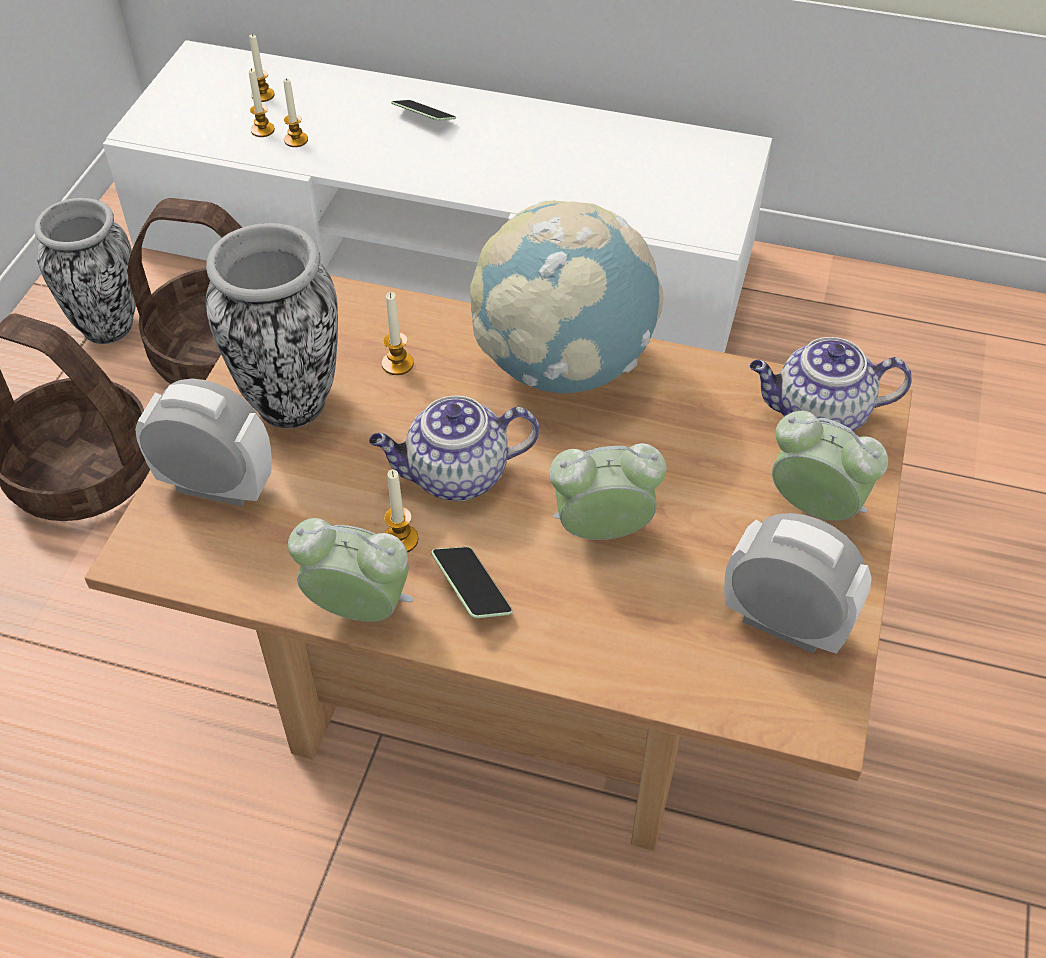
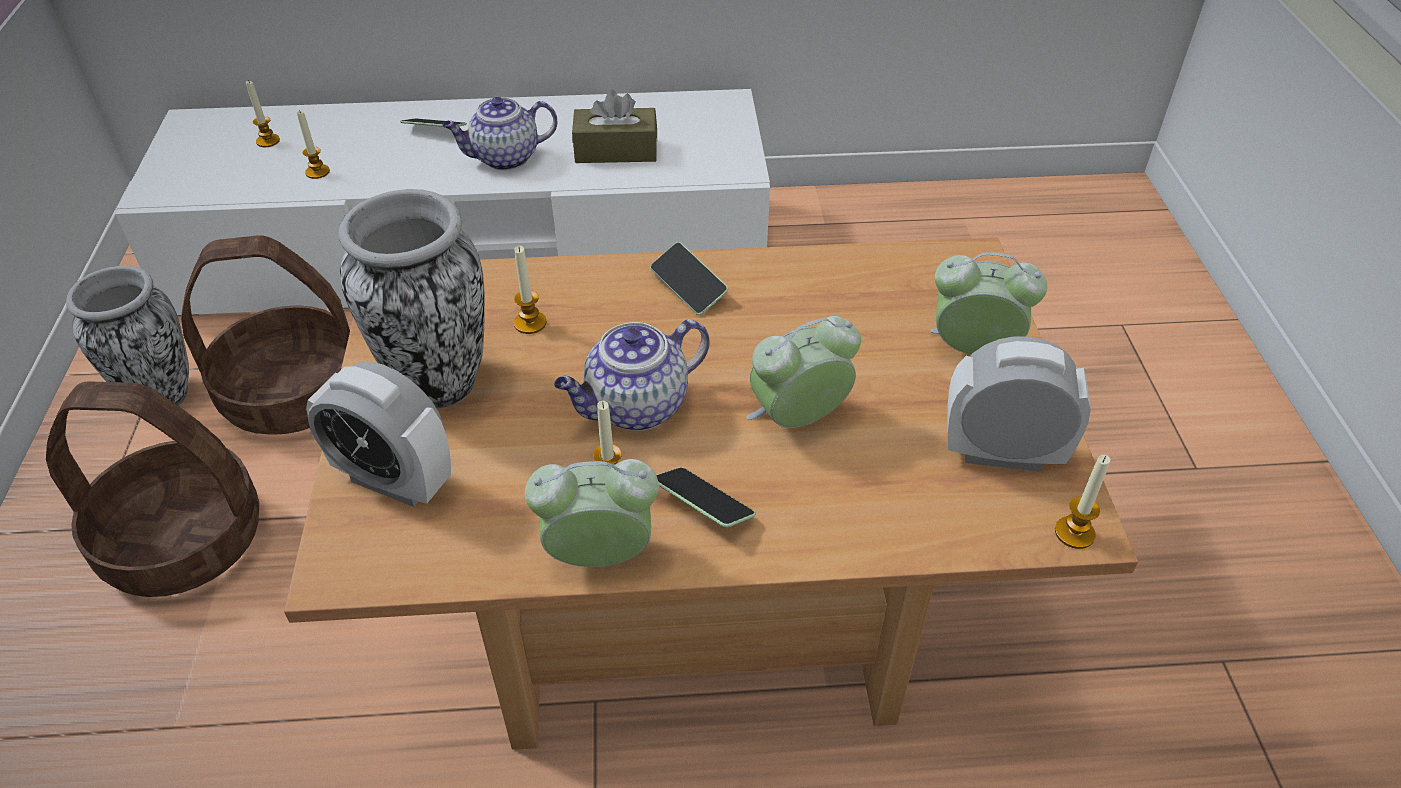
camera: 20 degrees left, 5 degrees down
(216, 486) = (394, 481): alarm clock -> alarm clock turned 150 degrees counterclockwise
(262, 130) = (280, 170): candle -> candle (1074, 533)
(562, 365) = (688, 288): globe -> phone
(595, 181) = (616, 150): none -> brown tissue box
(818, 416) = (933, 276): teapot -> teapot (504, 158)

